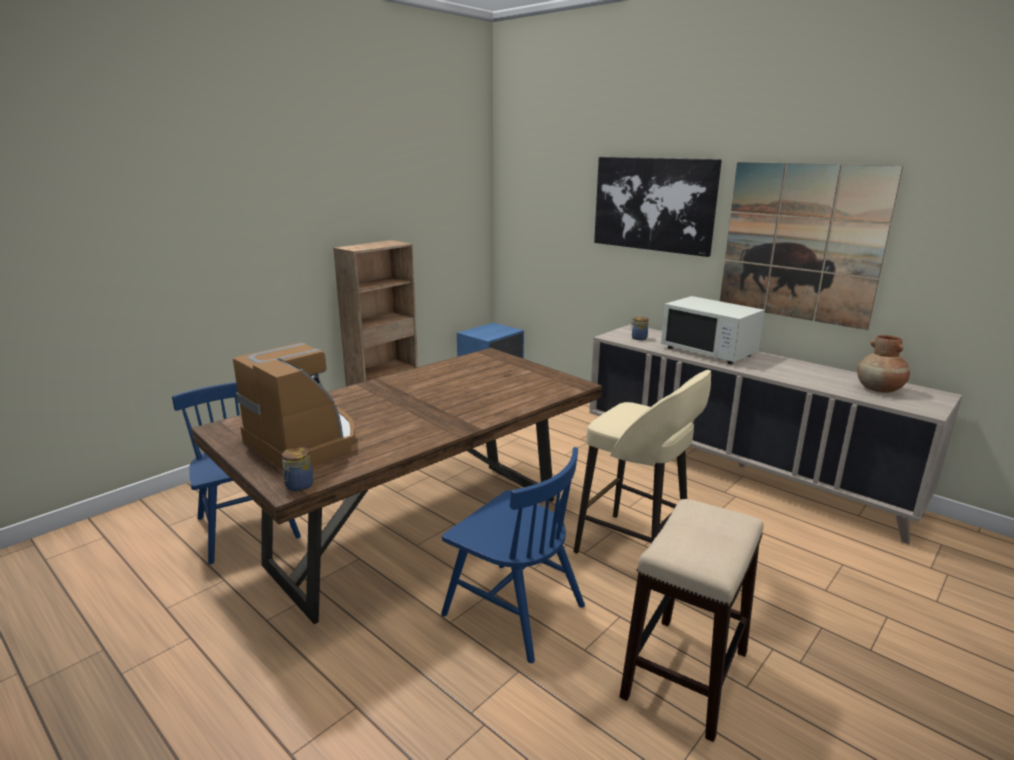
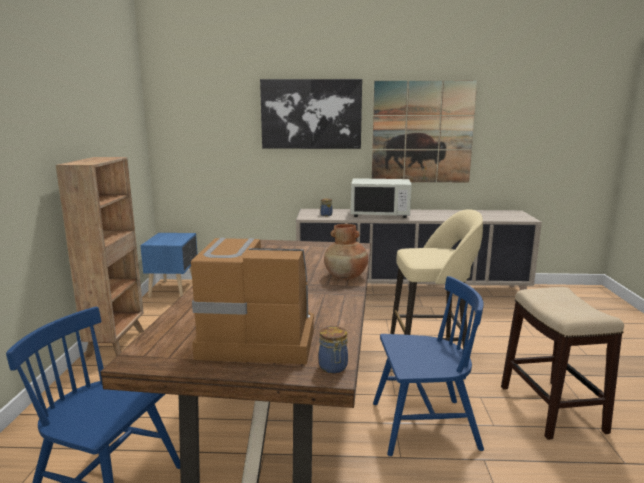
camera: 40 degrees left, 5 degrees down
(879, 389) = (491, 215): brown vase -> brown vase (346, 276)

